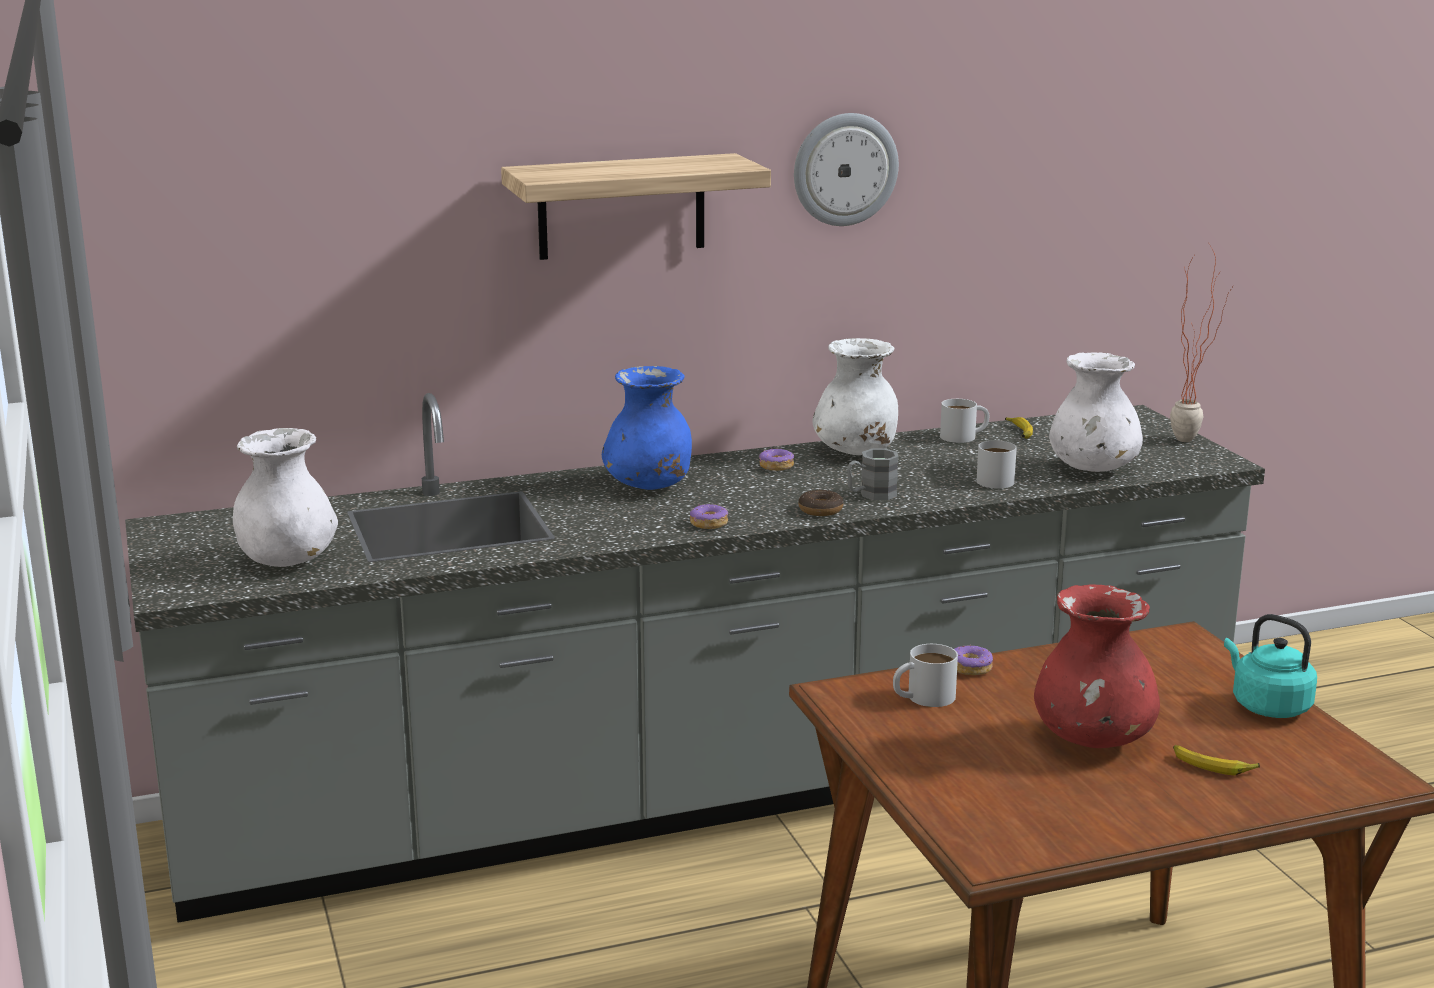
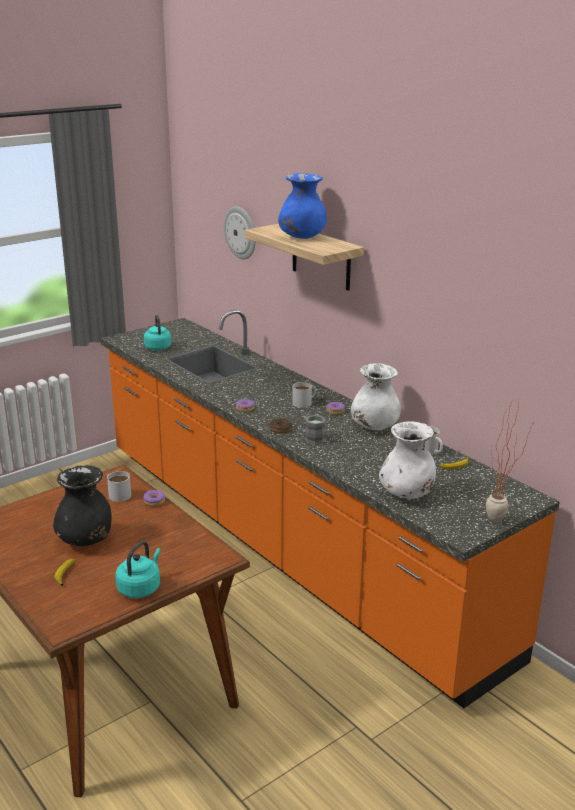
camera: 70 degrees right, 5 degrees up
(287, 561) = (157, 347): white vase -> turquoise kettle
(649, 486) = (284, 389): blue vase -> blue vase (302, 237)
(717, 790) = (286, 545): grey counter -> orange counter
(844, 169) = (409, 273): wall clock -> wall clock (241, 232)
(991, 479) = (362, 465): white mug -> white mug (305, 402)
(1093, 740) = (86, 540): red vase -> black vase

